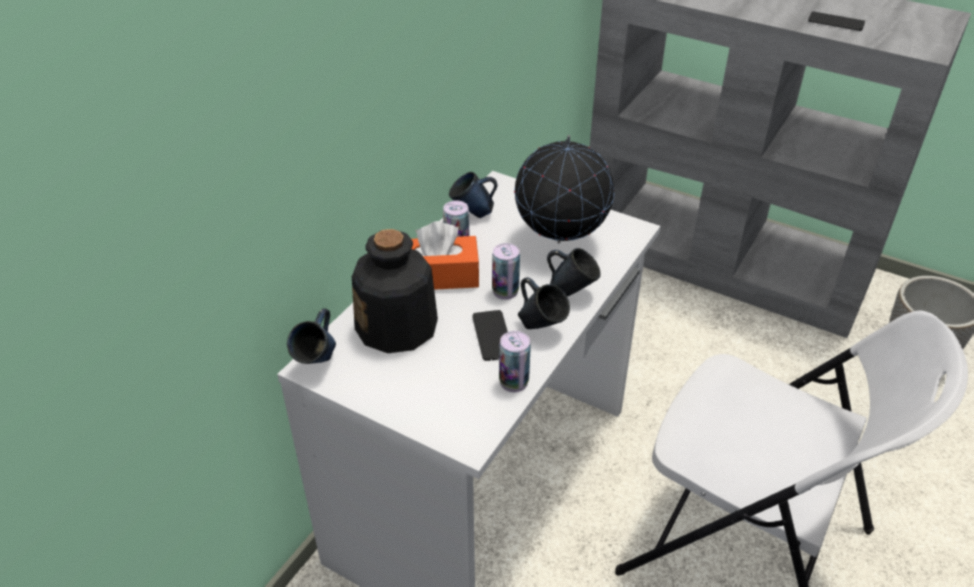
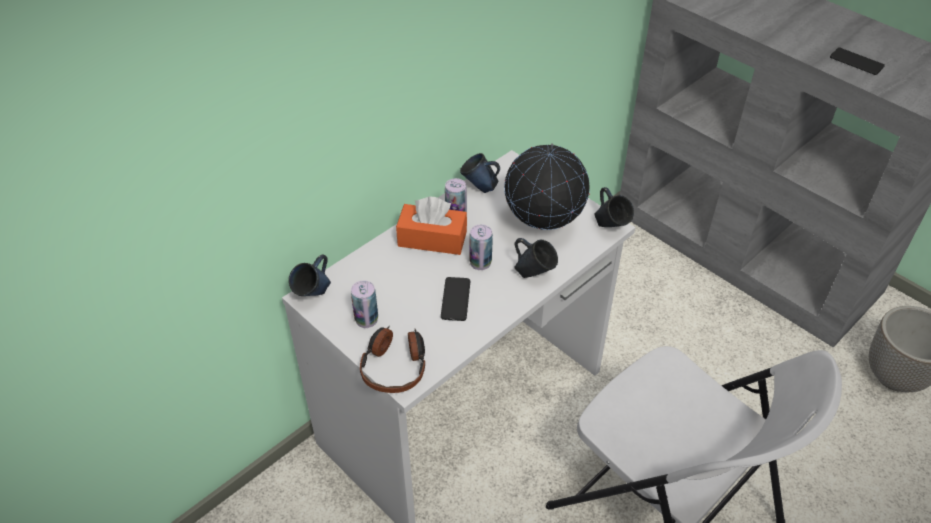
camera: 15 degrees right, 5 degrees up
(397, 327) = (384, 277): bottle -> none
(449, 424) = (395, 366): none -> headphones
(513, 382) = (457, 342): can -> can (366, 319)
(541, 328) = (497, 300): blue mug -> blue mug (610, 227)

